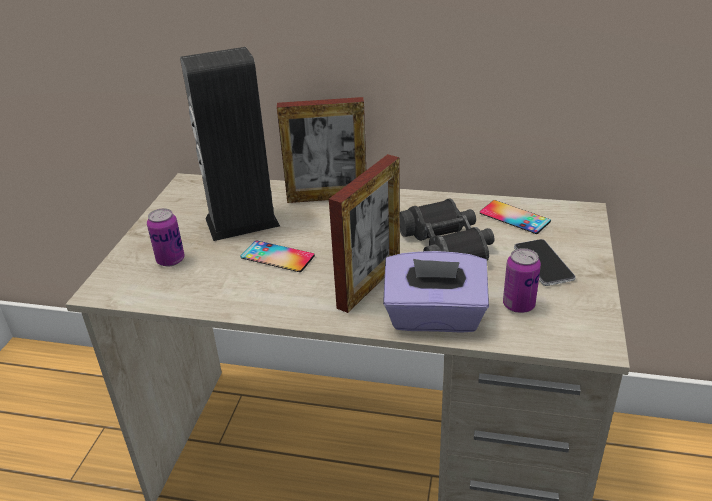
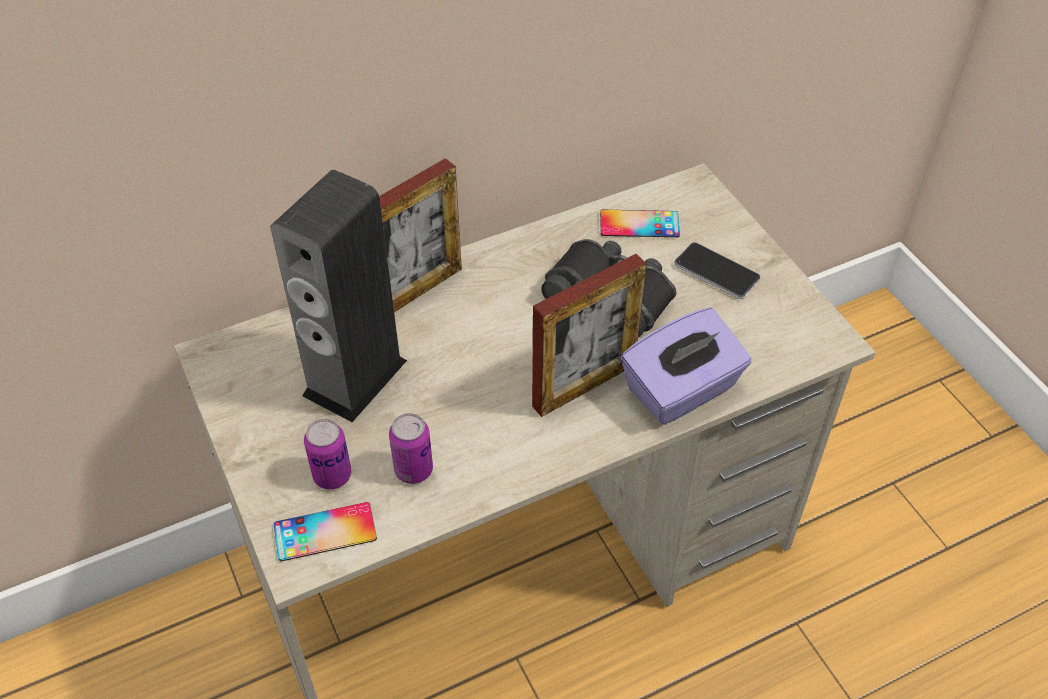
camera: 40 degrees left, 15 degrees up
(277, 257) = (451, 403): phone -> phone (325, 532)
(369, 284) = (584, 385): picture frame -> picture frame turned 60 degrees clockwise
(518, 305) = (739, 334): can -> can (413, 470)

